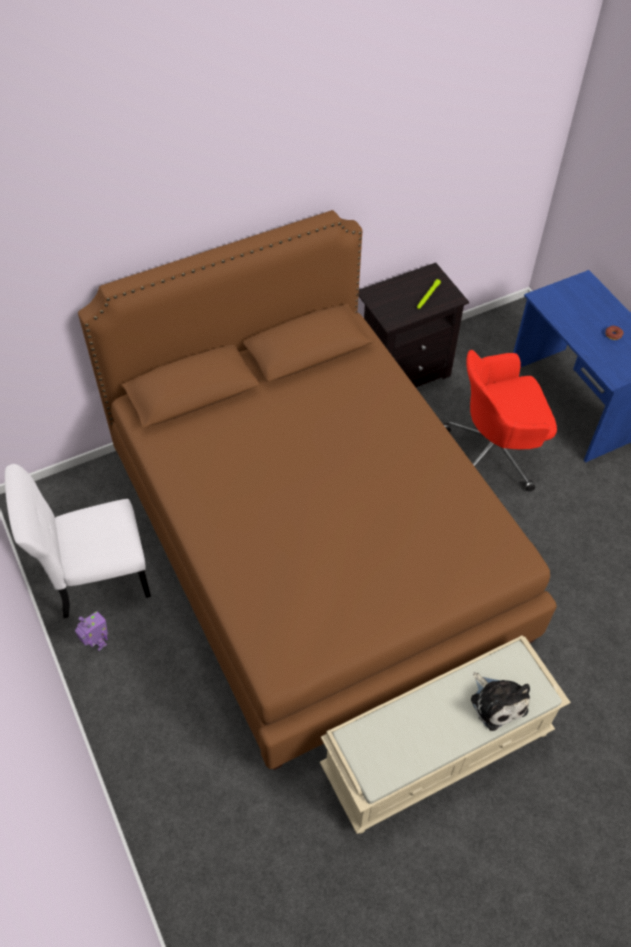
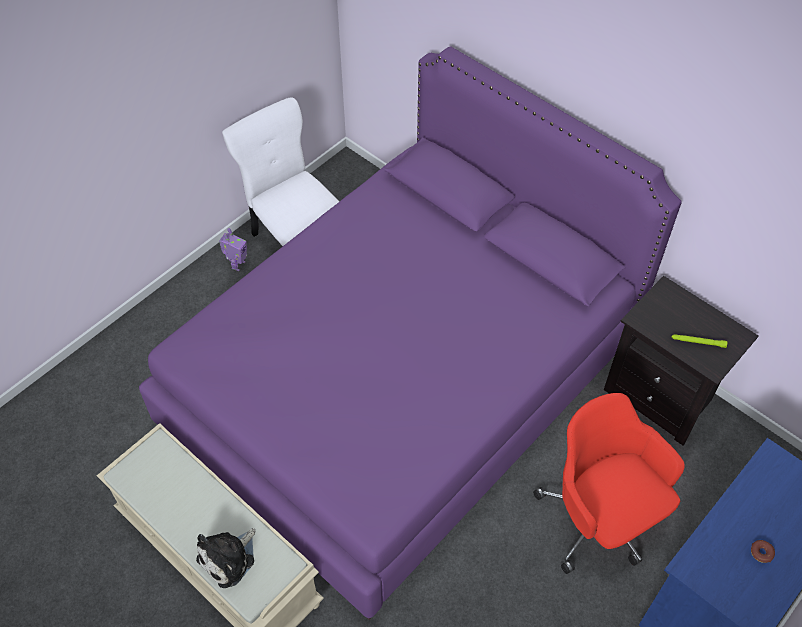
camera: 70 degrees right, 0 degrees up
(313, 543) = (401, 385): brown bed -> purple bed

